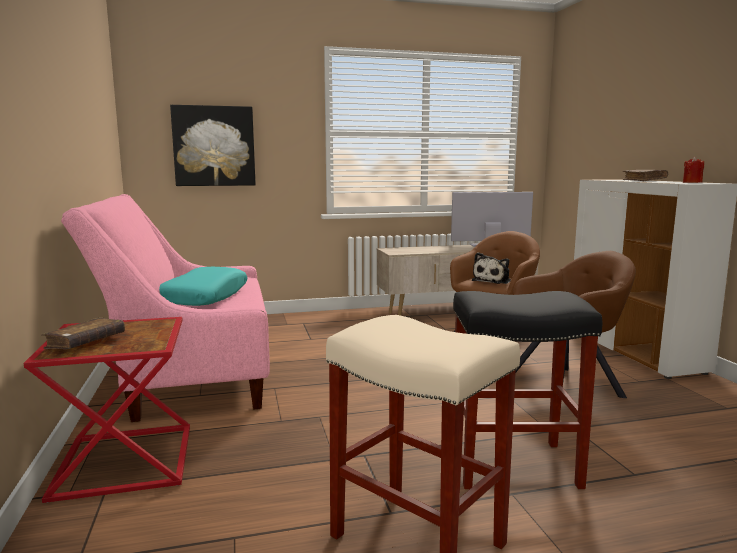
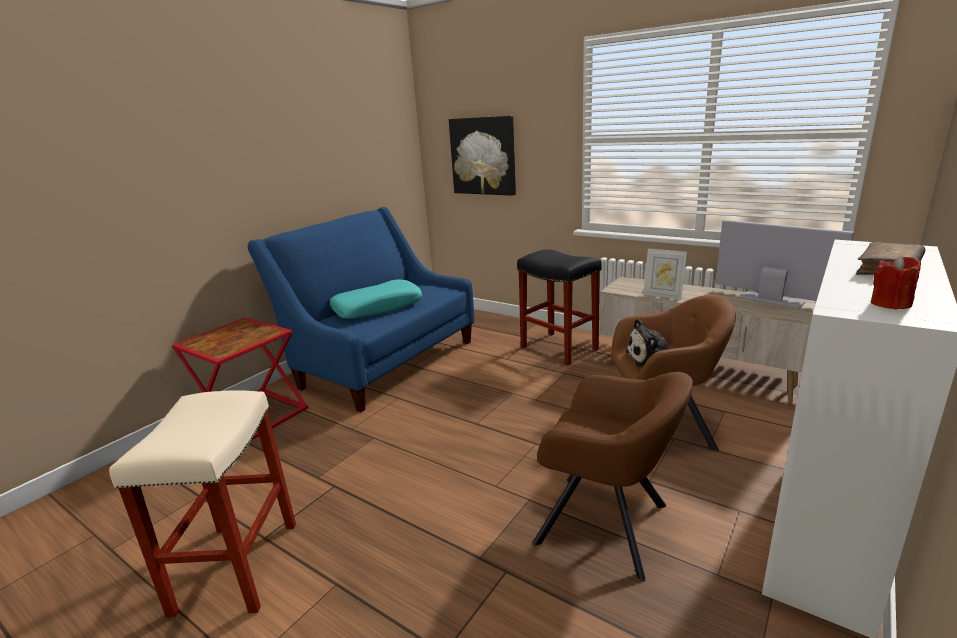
camera: 50 degrees right, 10 degrees up
(86, 343) = (214, 338): brown book -> none
(190, 373) = (382, 362): pink sofa -> blue sofa
(433, 251) = (662, 296): none -> picture frame
(514, 464) = (389, 564): black stool -> black stool (560, 348)

